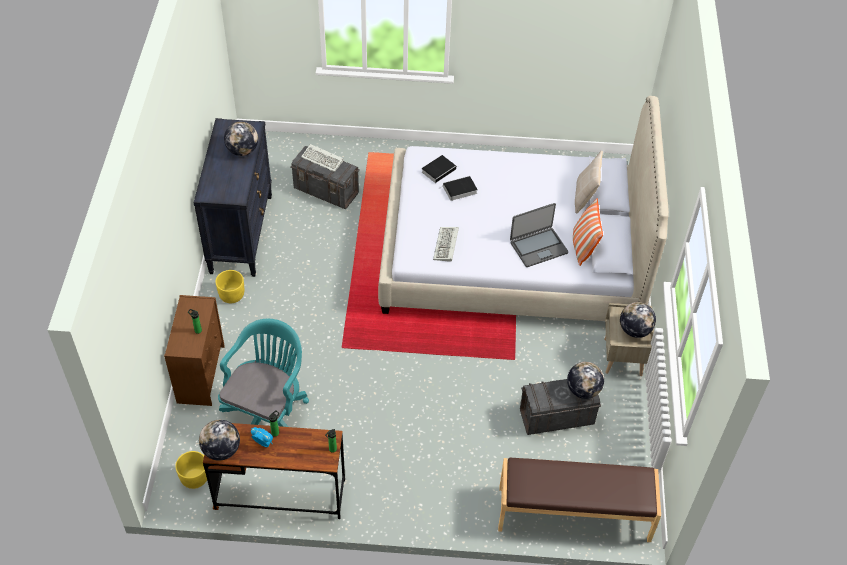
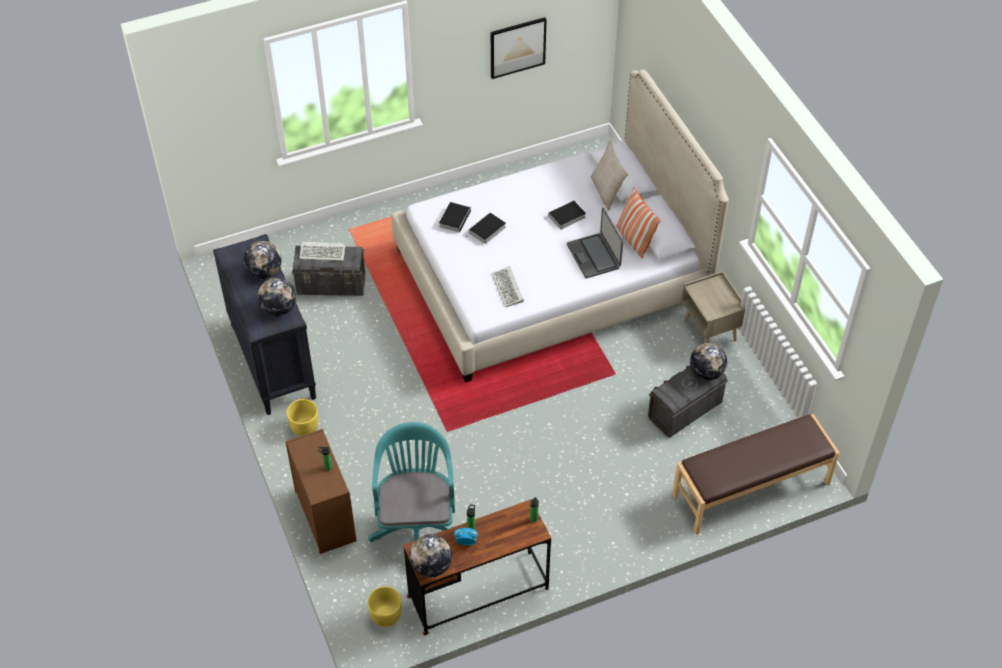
camera: 25 degrees left, 0 degrees up
(535, 205) = (566, 217): none -> book
(538, 247) = (594, 256): laptop -> laptop turned 120 degrees clockwise
(557, 40) = (517, 47): none -> picture
(634, 330) = (720, 299): globe -> globe (279, 309)

